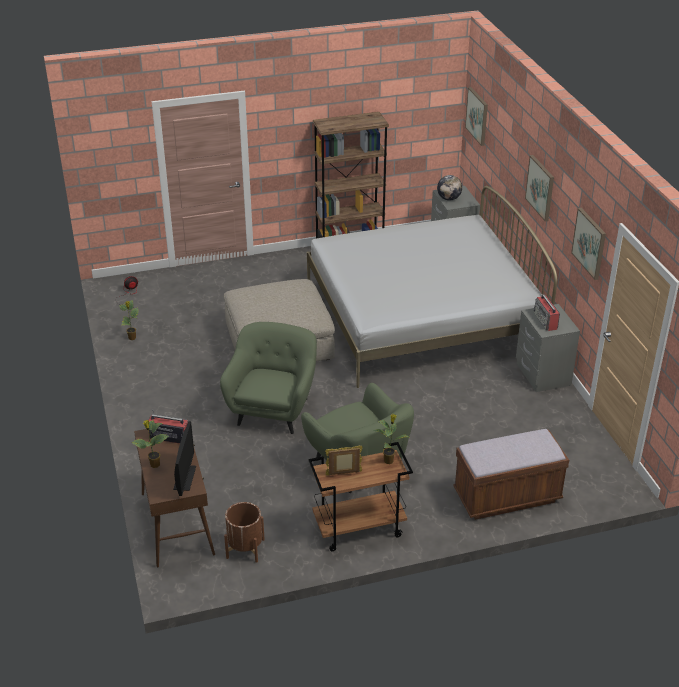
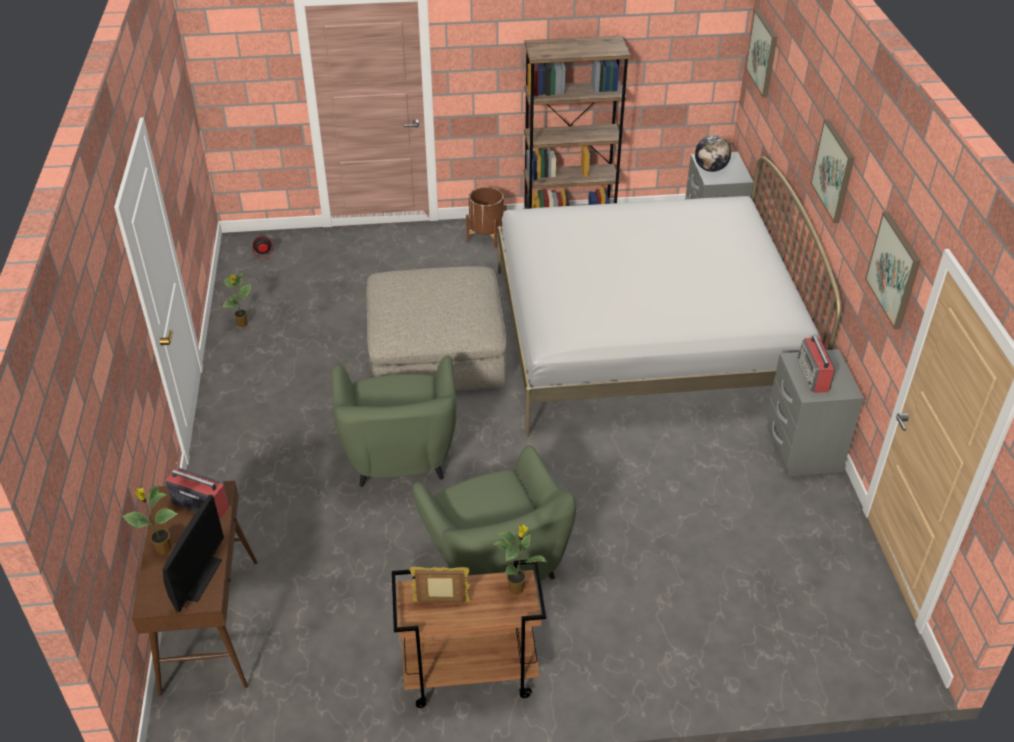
camera: 10 degrees right, 5 degrees up
(245, 548) = (294, 683): brown planter -> brown planter (486, 236)
(273, 409) = (399, 457): green armchair -> green armchair turned 150 degrees clockwise
(507, 497) = (707, 651): brown bench -> none

